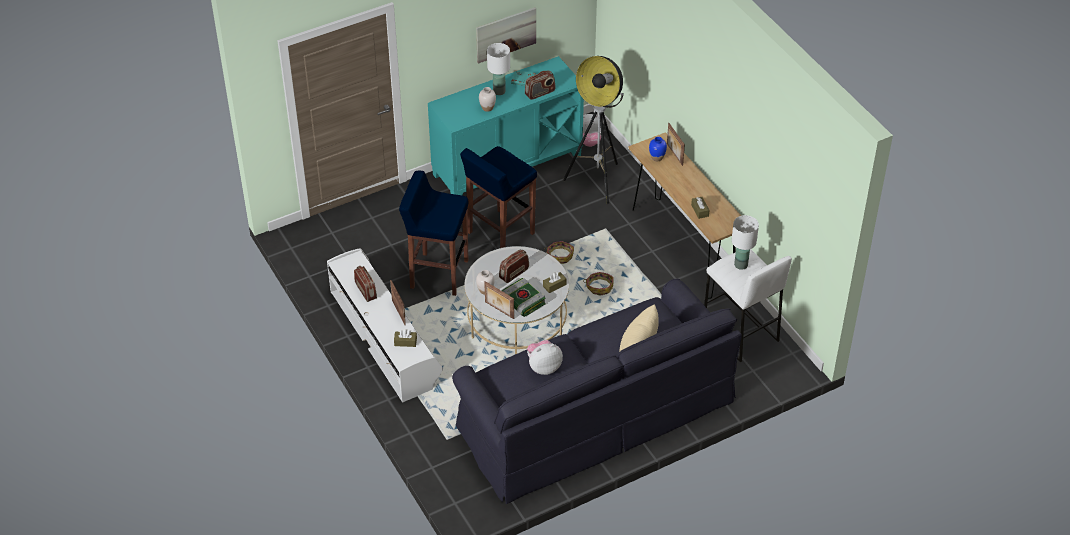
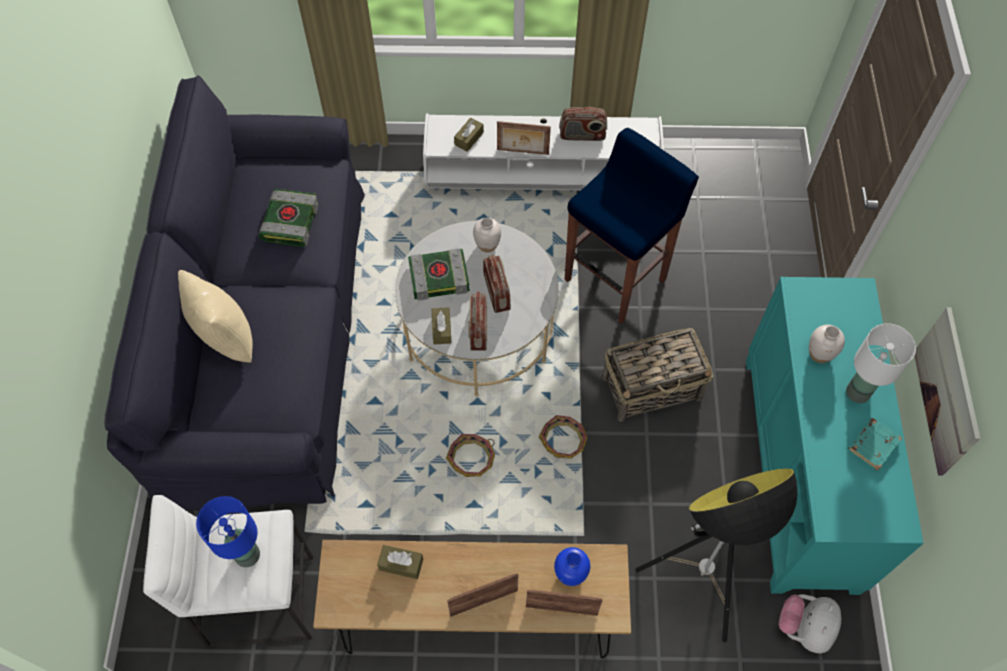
camera: 120 degrees right, 15 degrees up
(499, 310) = (441, 243): picture frame -> picture frame (483, 601)
(500, 233) = (653, 387): blue stool -> basket
(540, 93) = (823, 454): radio -> radio (478, 330)
(543, 367) = (290, 221): plush toy -> book
(741, 264) = (247, 556): white table lamp -> blue table lamp

